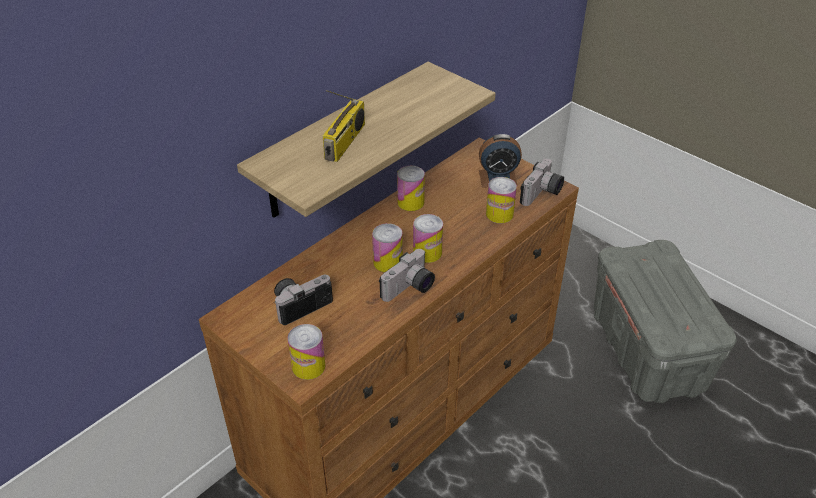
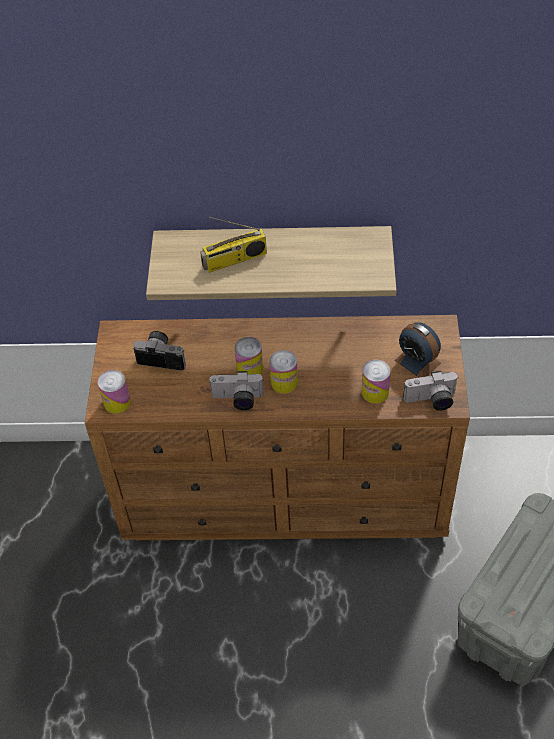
camera: 50 degrees right, 10 degrees up
(410, 202) = (326, 334): can -> none

